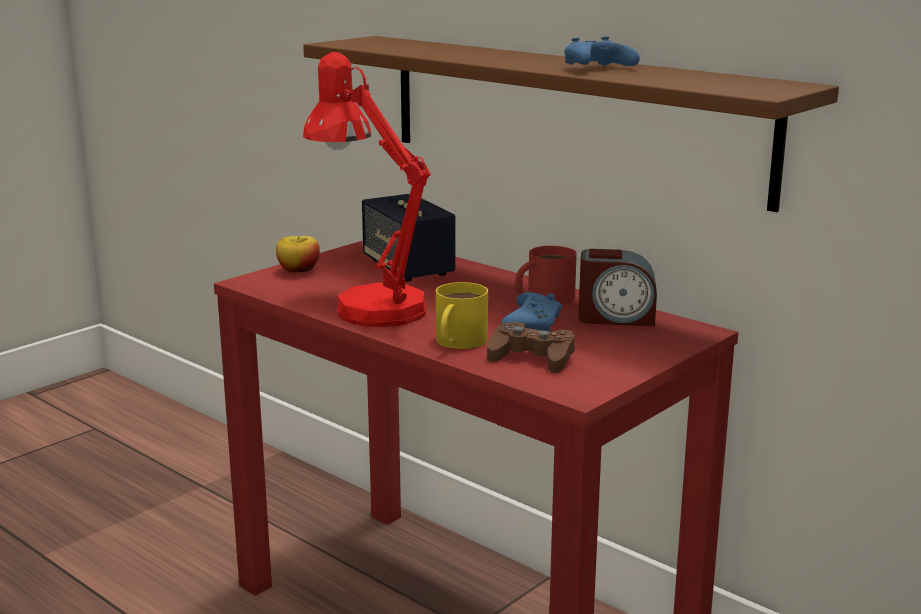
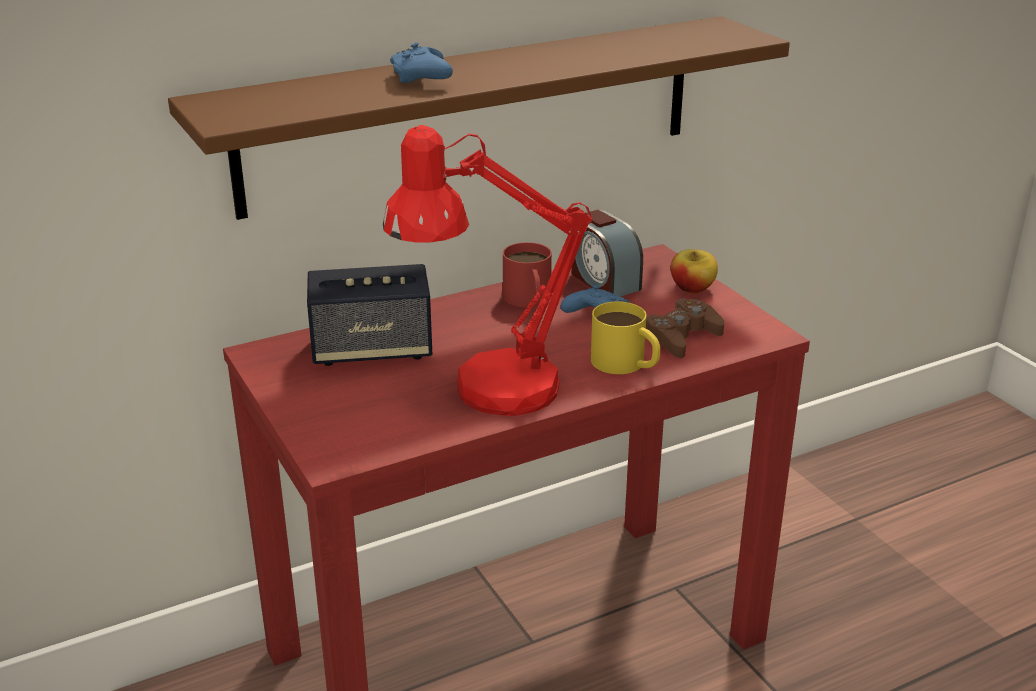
camera: 70 degrees left, 10 degrees up
(298, 271) = (319, 419): apple -> apple (692, 288)
(596, 69) = (576, 57): blue game controller -> blue game controller (421, 79)
(616, 318) = (603, 281): alarm clock -> alarm clock turned 120 degrees clockwise

